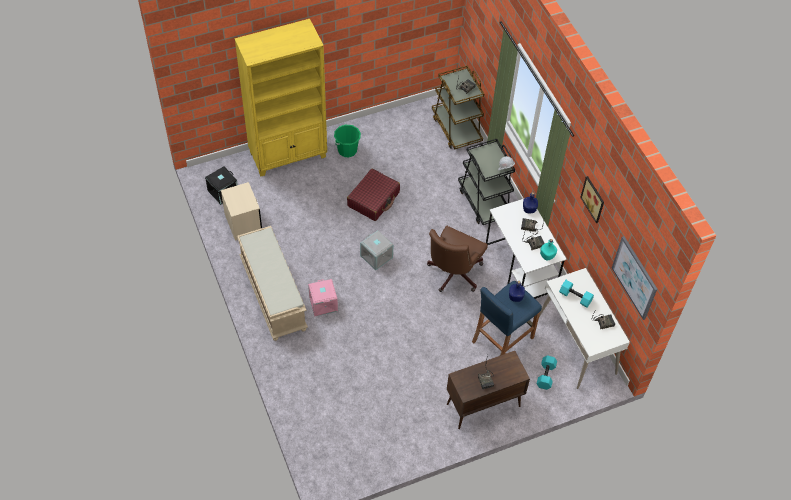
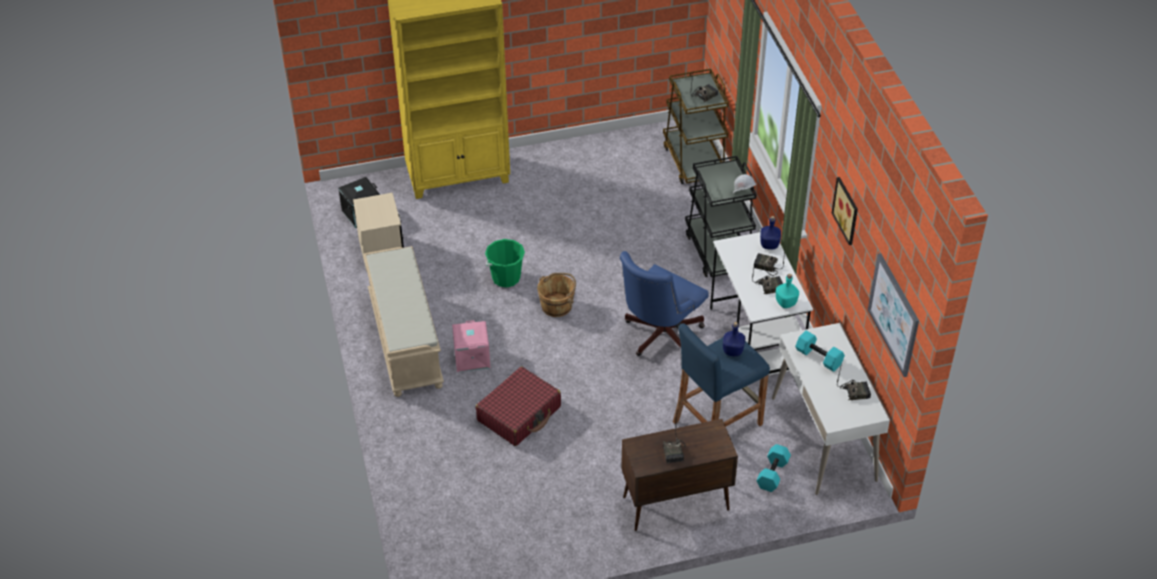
camera: 10 degrees right, 10 degrees down
(347, 150) = (539, 176): green bucket -> green bucket (506, 278)
(373, 199) = (565, 237): red suitcase -> red suitcase (519, 414)
(377, 256) = (557, 305): grey storage box -> brown bucket
(452, 274) = (659, 336): brown office chair -> blue office chair

